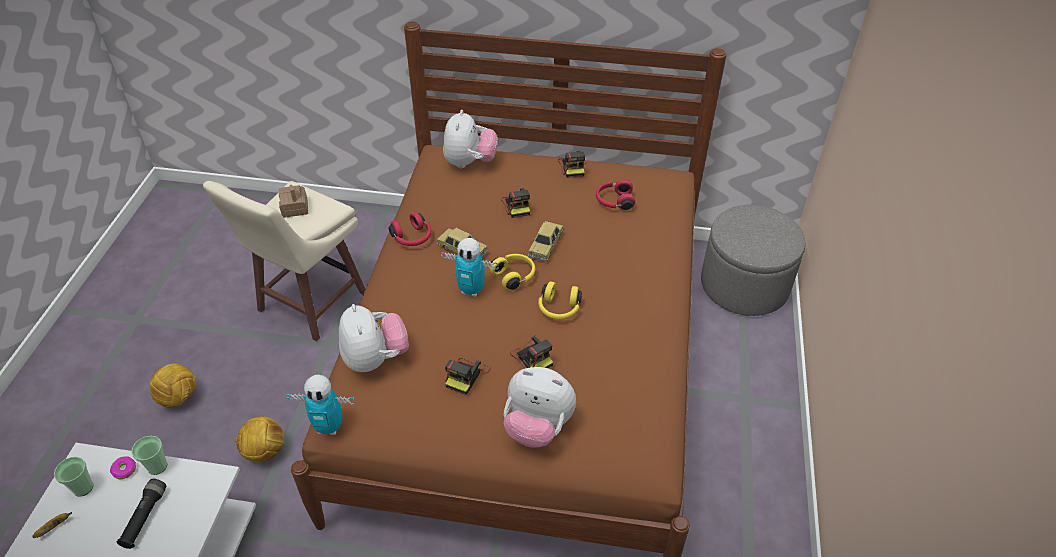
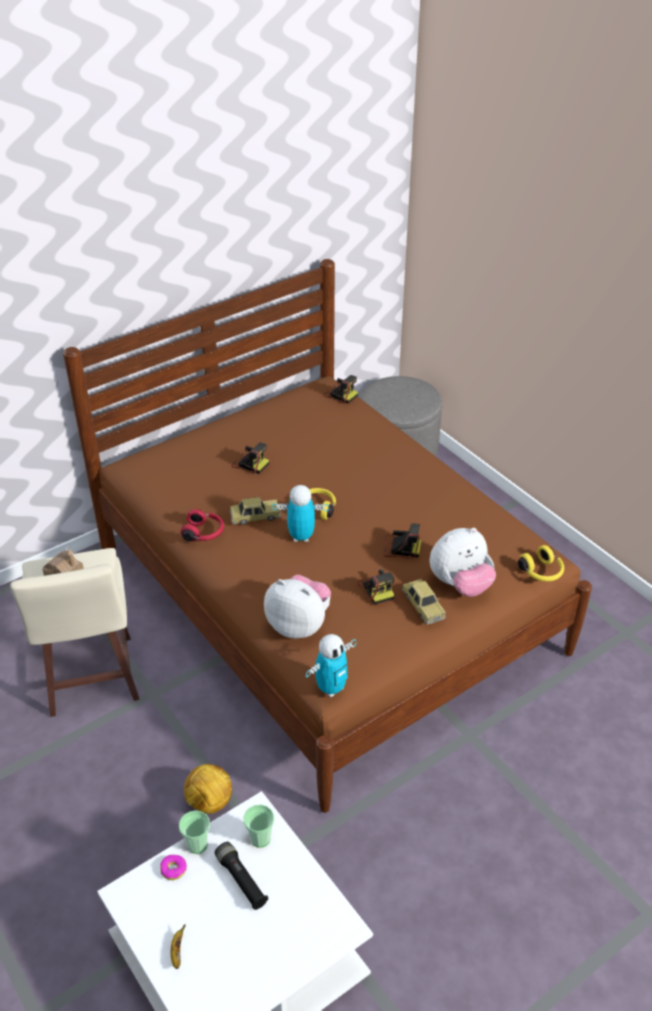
camera: 45 degrees left, 5 degrees down
(83, 488) = (157, 909): cup -> cup (260, 838)
(179, 397) = (75, 829): football -> none
(469, 162) = (167, 457): plush toy -> none
(471, 290) = (301, 537): toy robot -> toy robot turned 150 degrees counterclockwise
(545, 245) = (308, 476): toy car -> toy car (423, 605)
(558, 309) = (375, 509): yellow headphones -> yellow headphones (541, 572)
(573, 167) = (250, 415): camera -> camera (340, 394)
(614, 201) = (312, 421): red headphones -> none

